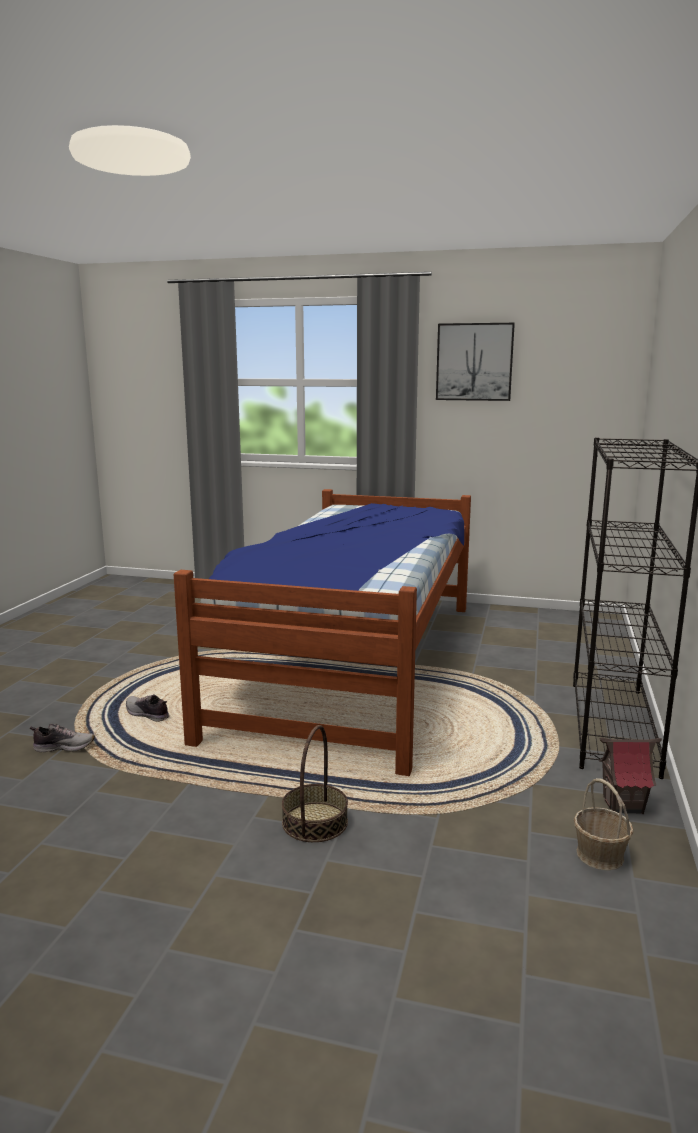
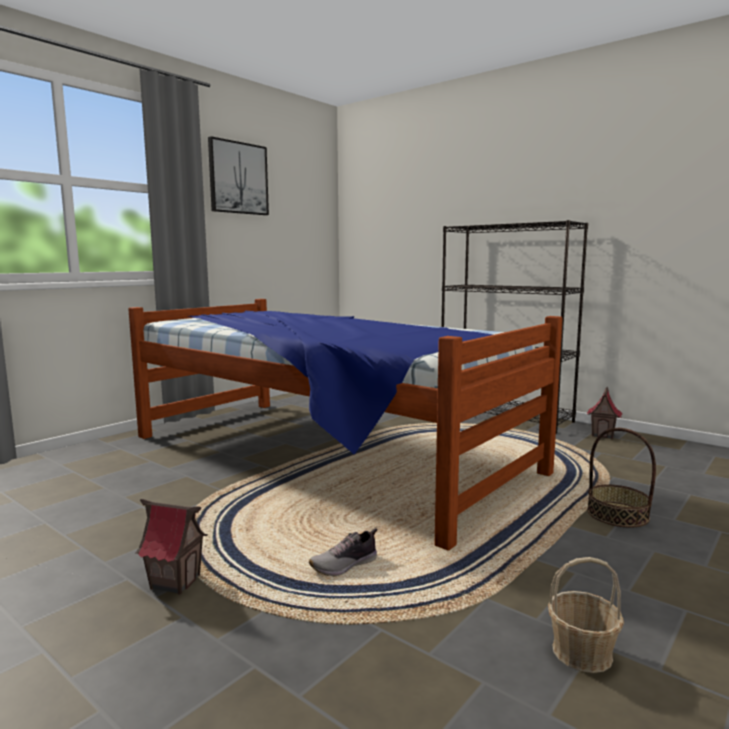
camera: 65 degrees left, 5 degrees down
(64, 747) = (398, 637): shoe -> none
(109, 675) = (175, 582): none -> toy house
(600, 855) = (659, 450): basket -> basket (582, 653)

